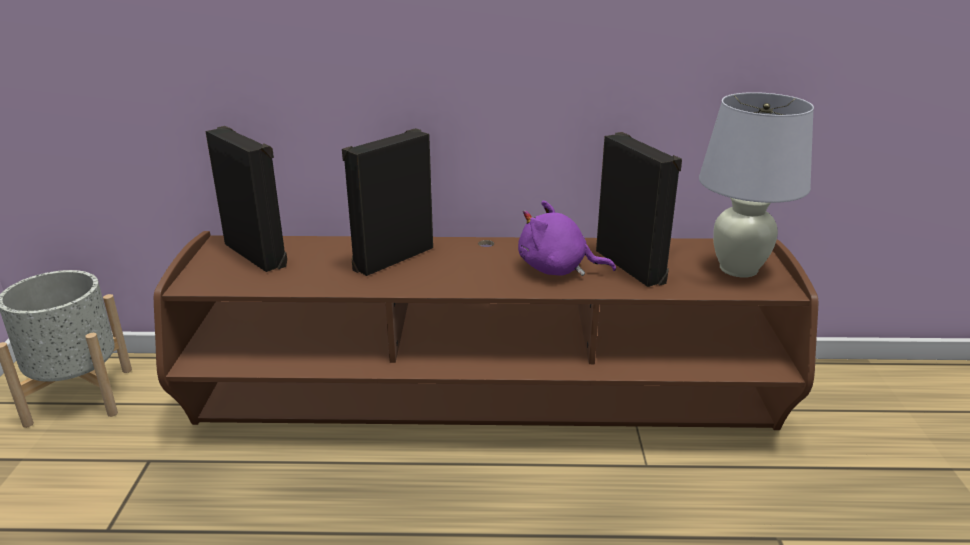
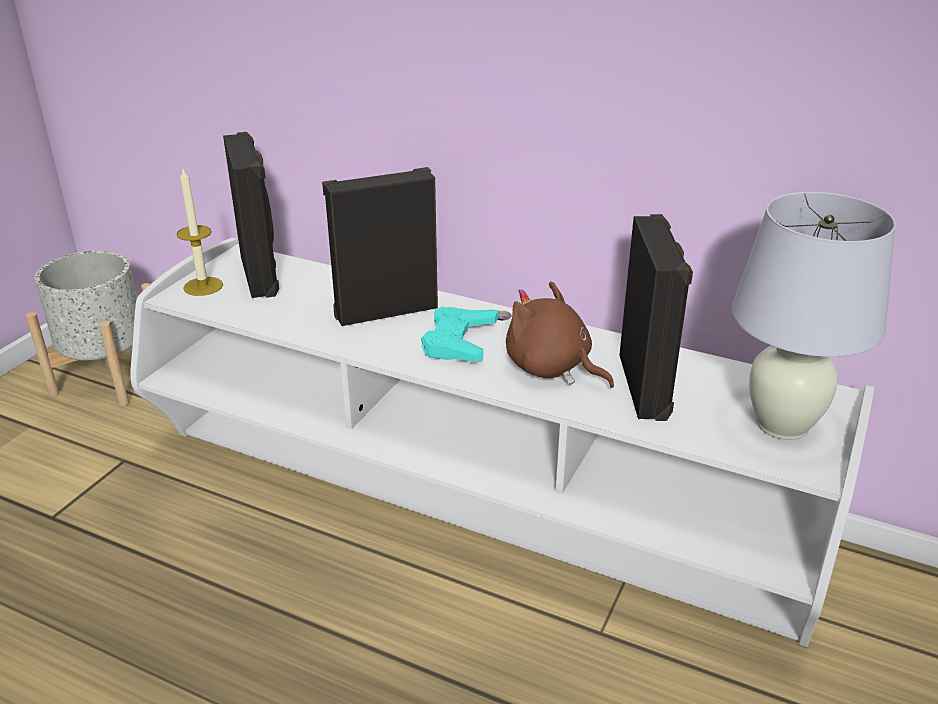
camera: 25 degrees right, 5 degrees up
(210, 272) = (203, 286): none -> candle
(471, 266) = (459, 341): none -> turquoise game controller
(486, 405) = (470, 501): brown tv stand -> white tv stand
(557, 269) = (551, 368): purple plush toy -> brown plush toy

